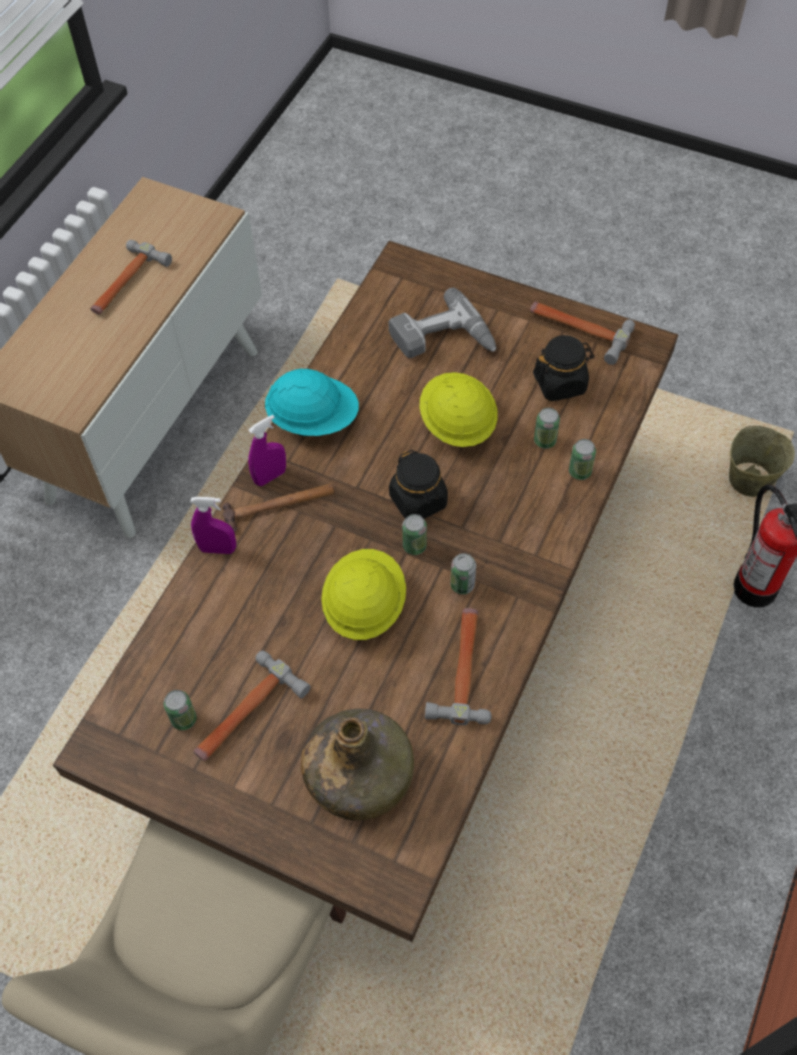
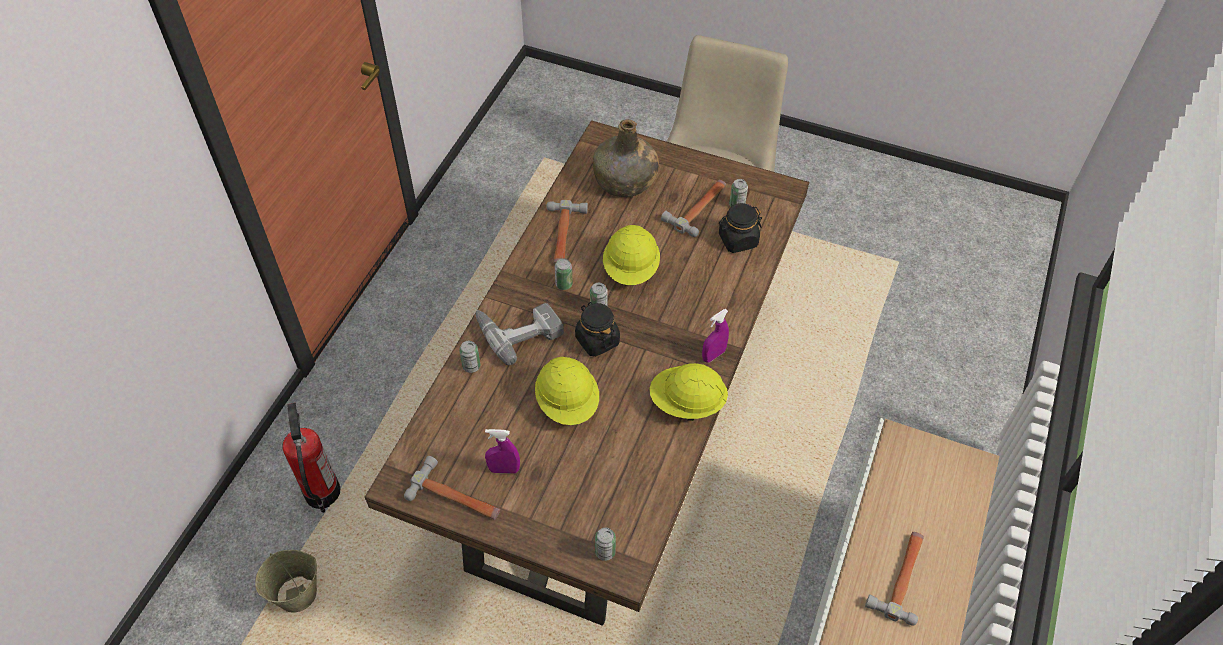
camera: 175 degrees right, 5 degrees down
(218, 549) = (741, 302): purple spray bottle -> purple spray bottle (504, 469)
(279, 506) = (702, 333): hammer -> none
(313, 419) = (687, 403): turquoise hard hat -> yellow hard hat
(443, 341) = (580, 482): power drill -> power drill (518, 330)
(545, 441) = (496, 390): can -> can (605, 552)
(560, 383) = (478, 442): black jar -> black jar (737, 240)

